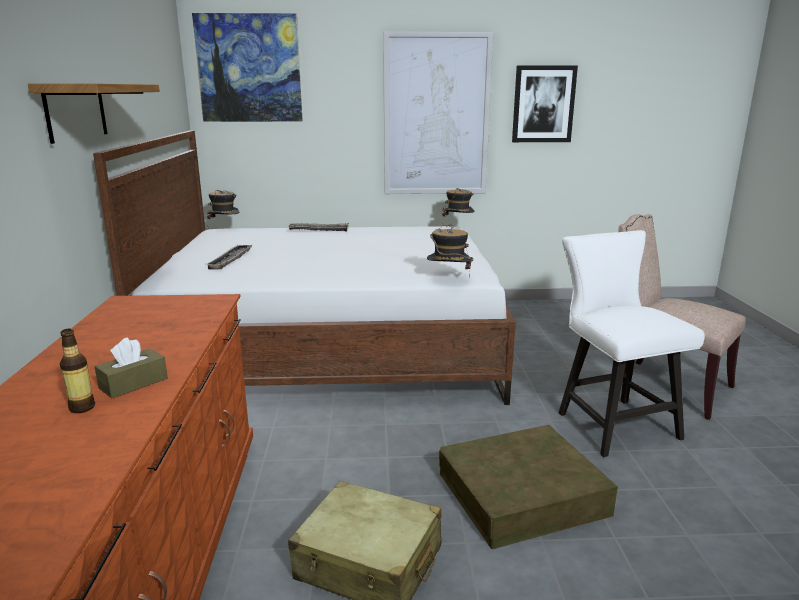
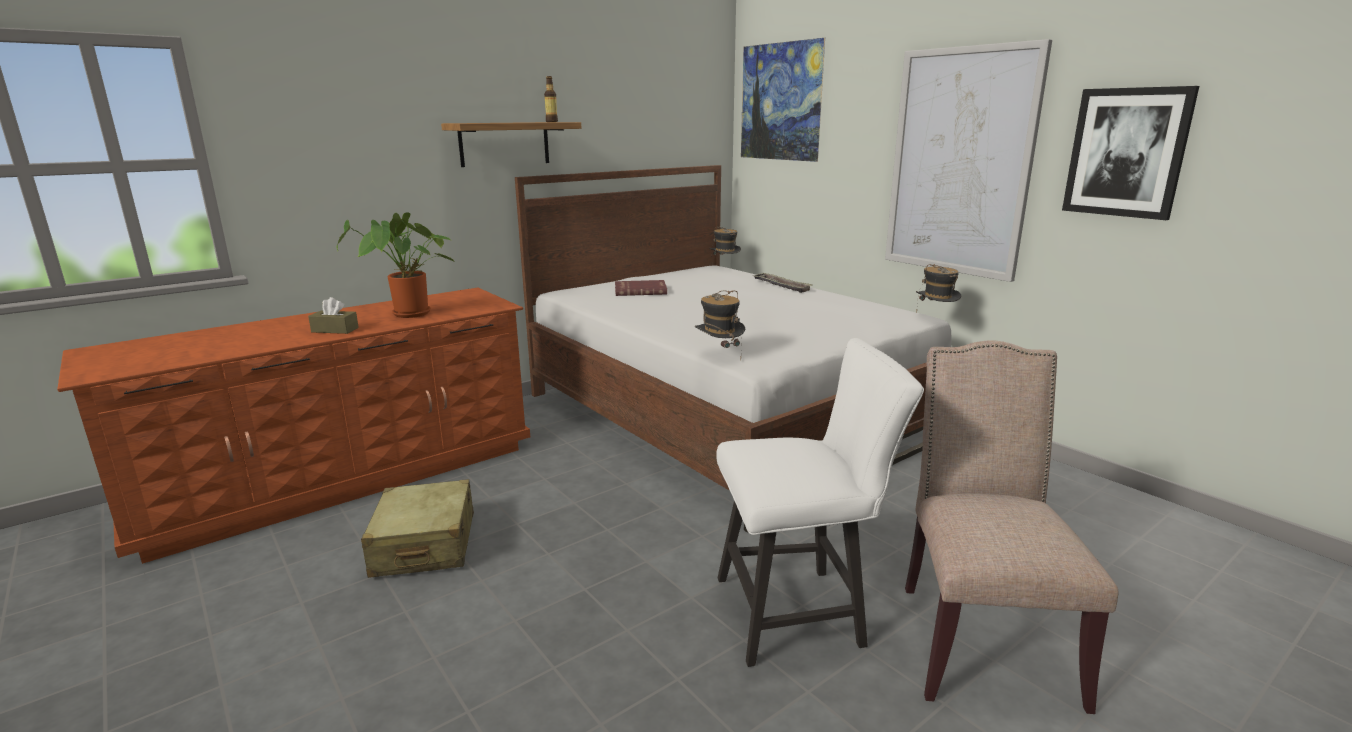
camera: 55 degrees right, 0 degrees up
(82, 408) = (295, 331): bottle -> bottle (551, 122)
(157, 338) = (410, 315): none -> potted plant
(230, 260) = (640, 290): tray -> red book
(522, 494) = (580, 589): brown storage box -> none
(611, 422) = (800, 611): white chair -> white chair turned 45 degrees clockwise

